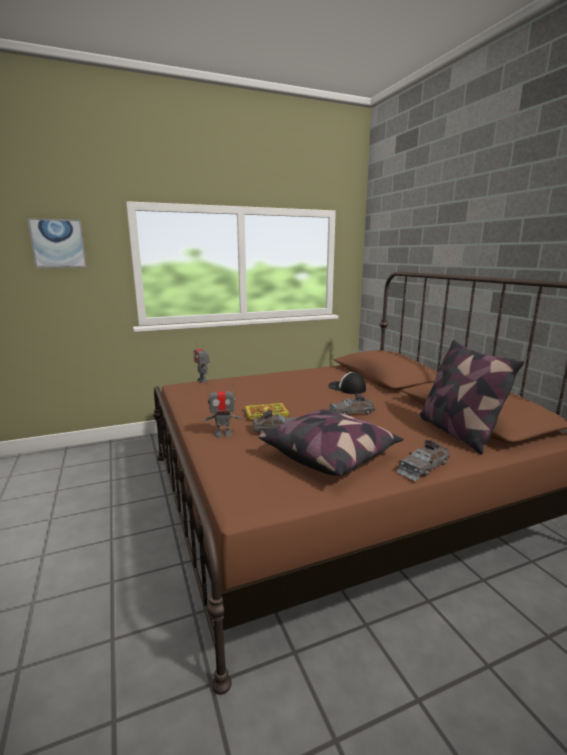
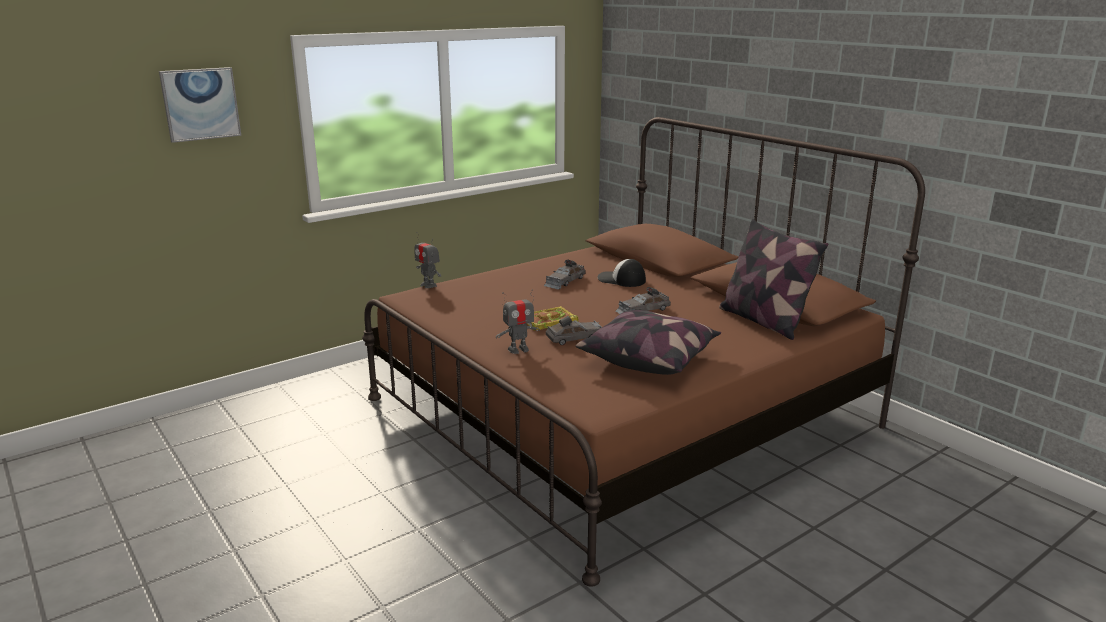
camera: 15 degrees left, 5 degrees up
(422, 467) = (742, 358): grey toy car -> grey toy car (564, 281)

